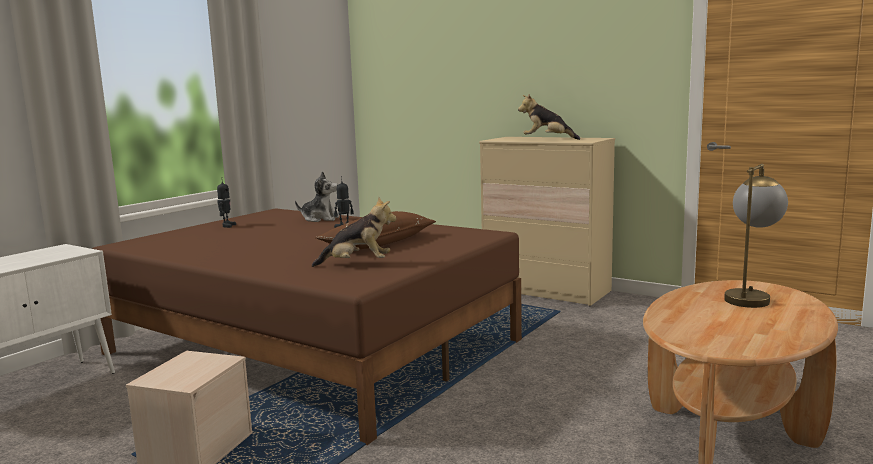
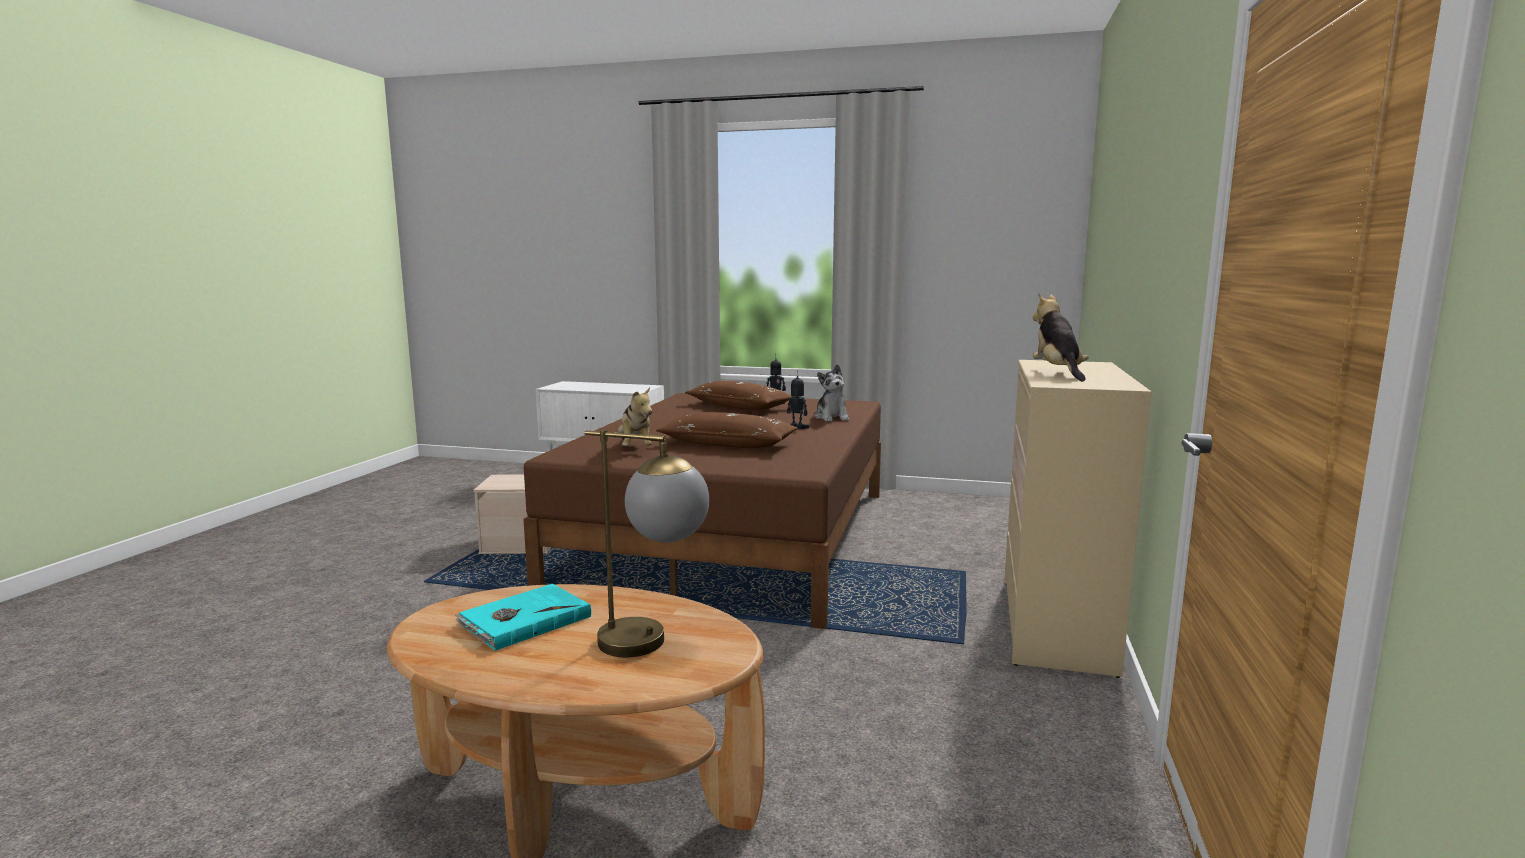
camera: 70 degrees right, 0 degrees up
(223, 234) = (739, 407): none -> brown pillow
(717, 323) = (524, 620): none -> turquoise book

